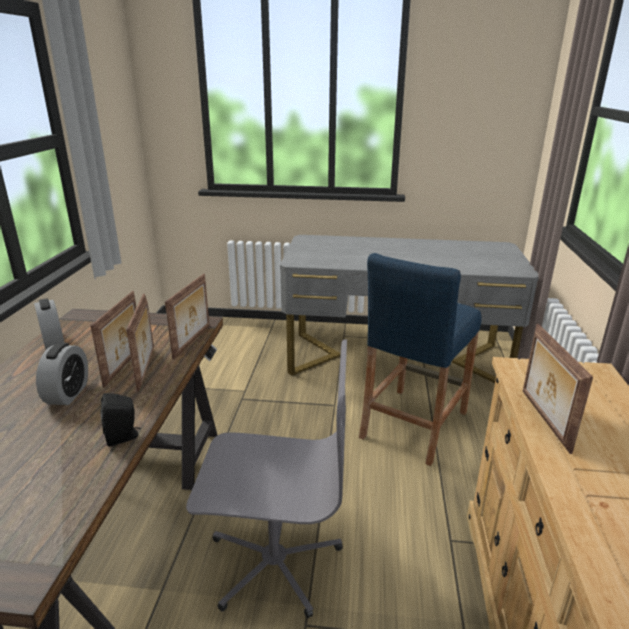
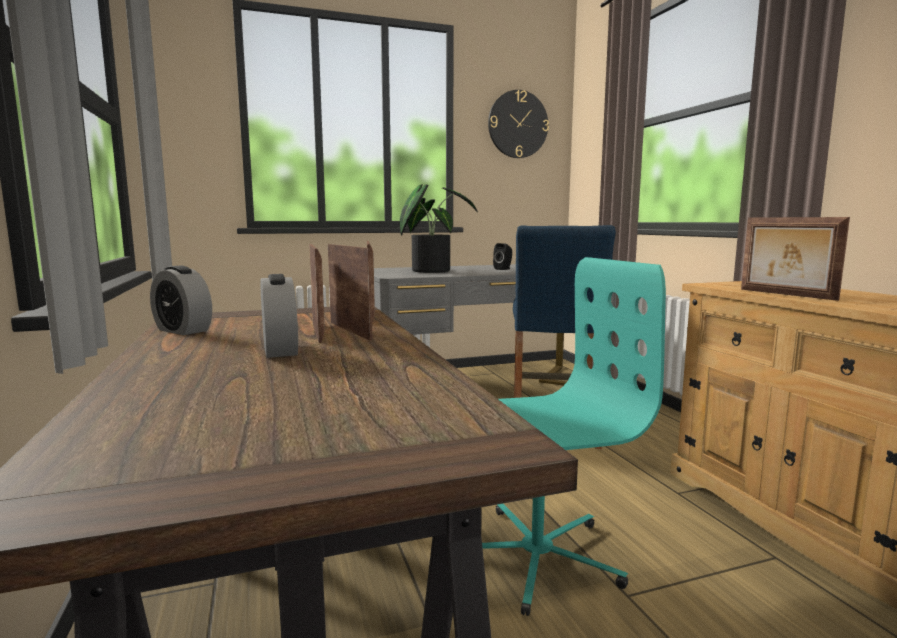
camera: 25 degrees left, 15 degrees down
(123, 437) = (417, 360): black speaker -> black speaker (503, 269)
(273, 560) = (535, 555): grey office chair -> turquoise office chair
(346, 250) = (431, 270): none -> potted plant
(482, 84) = (518, 124): none -> wall clock

